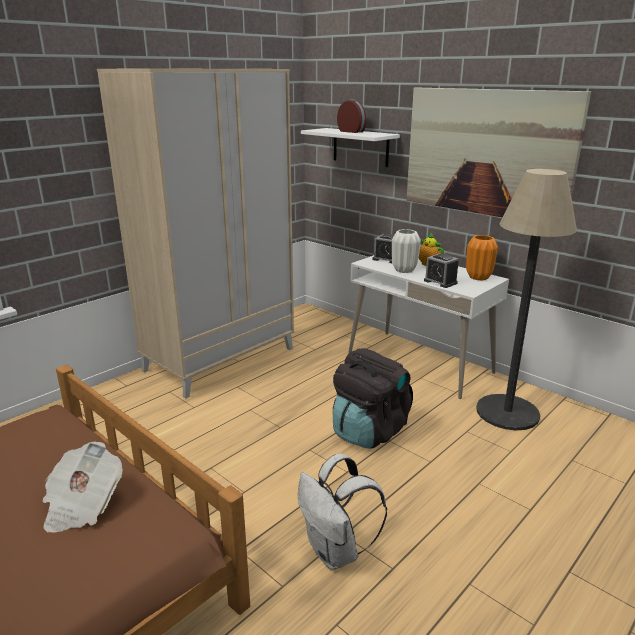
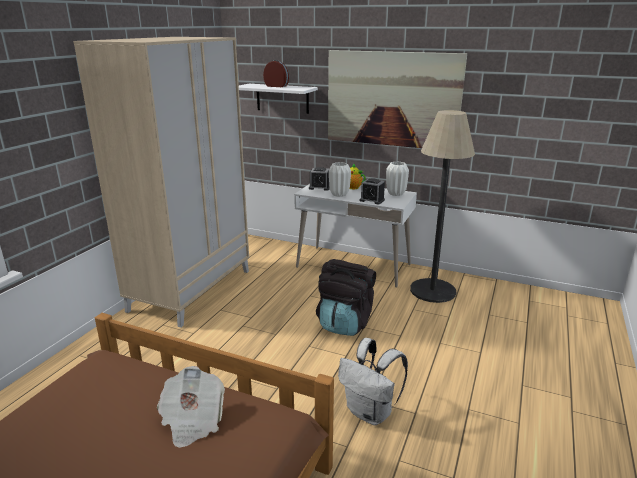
camera: 20 degrees left, 0 degrees up
(478, 277) = (395, 193): orange vase -> white vase

